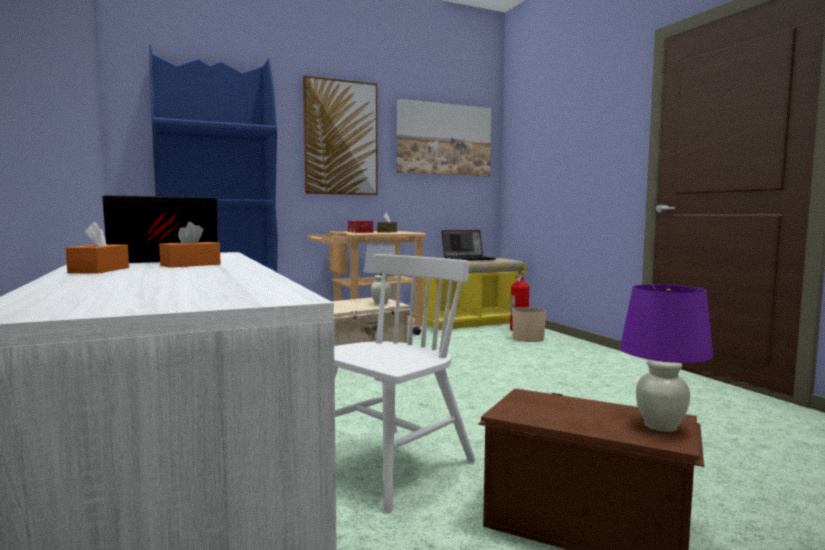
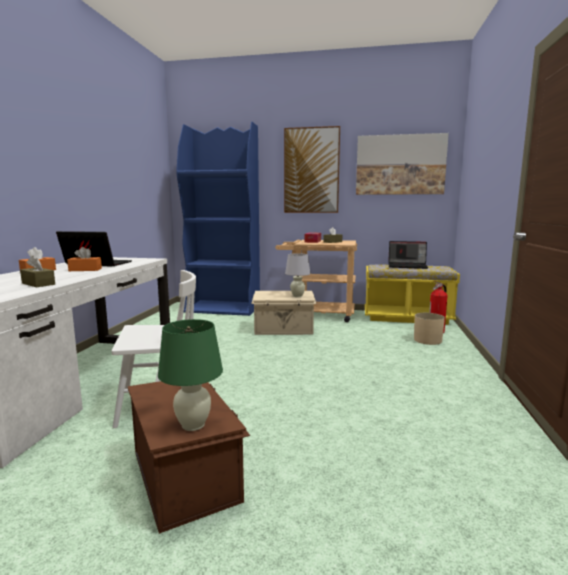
camera: 35 degrees right, 5 degrees up
(228, 279) = (38, 284): none -> brown tissue box
(660, 426) = (193, 425): purple table lamp -> green table lamp

